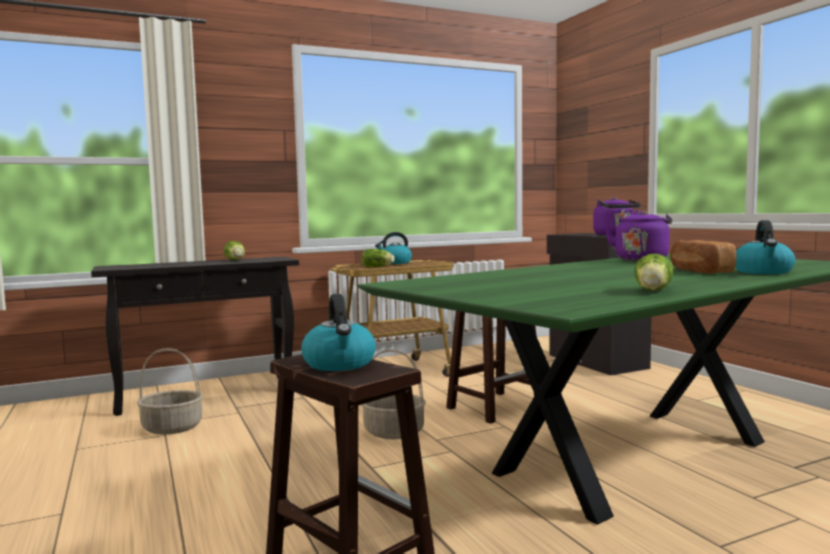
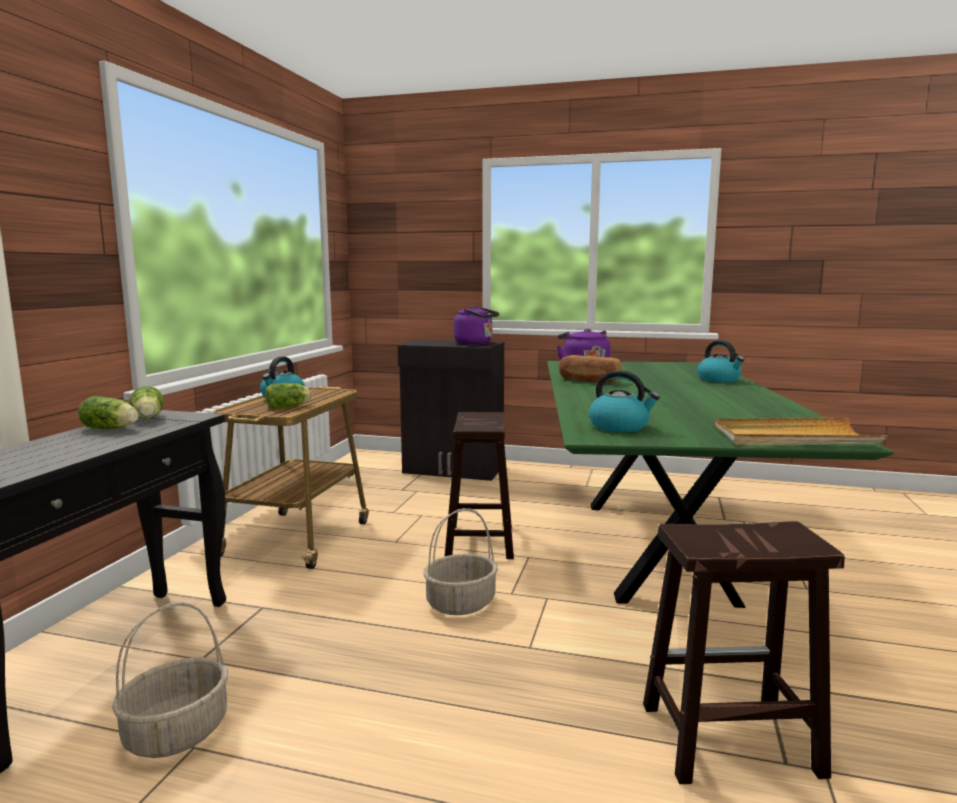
camera: 50 degrees left, 5 degrees up
(340, 364) = (742, 538): kettle -> kettle (620, 427)
(531, 301) = (793, 438): none -> beige tray
(652, 291) = (778, 411): lettuce -> lettuce (148, 418)
(699, 271) = (688, 384): bread -> bread (588, 381)

